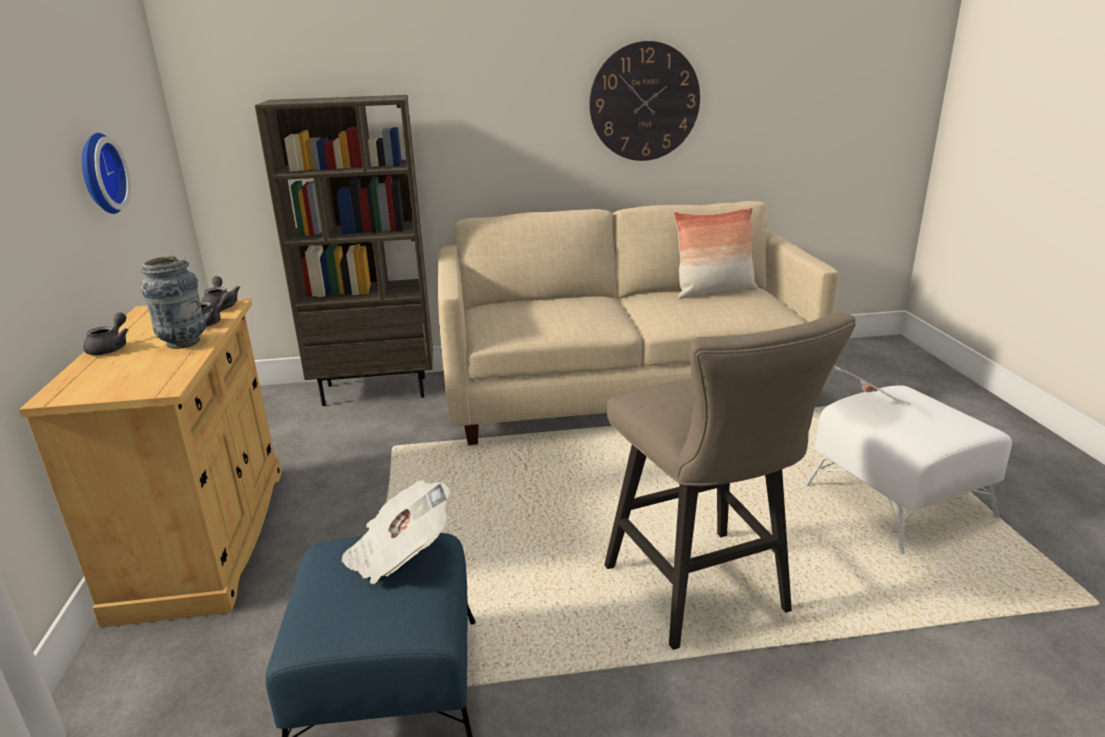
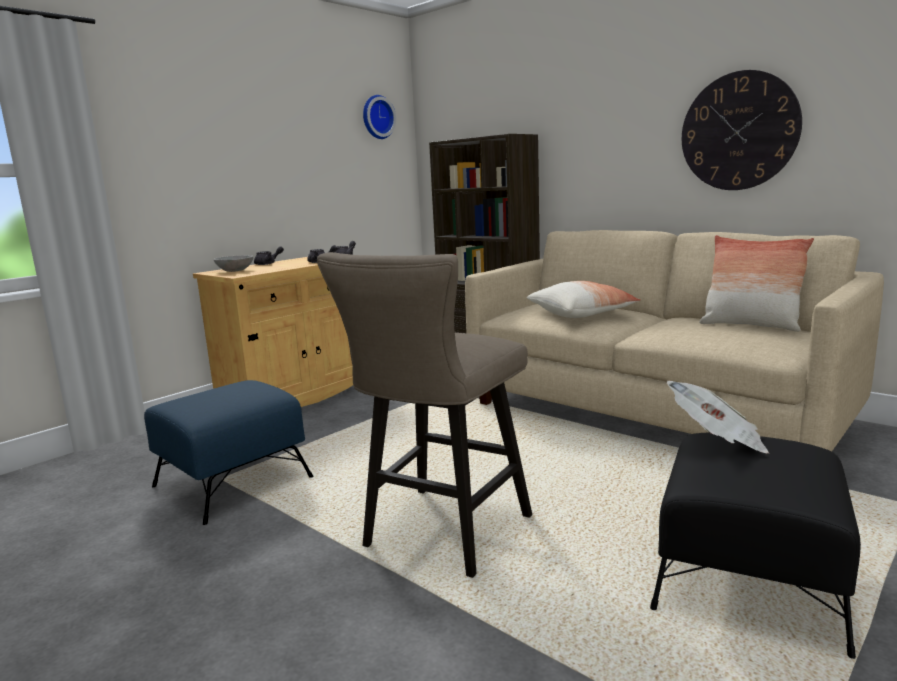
camera: 50 degrees right, 10 degrees down
(98, 174) = (318, 176): wall clock -> wall clock (376, 117)
(108, 379) = (235, 271): none -> grey bowl
(184, 343) = (291, 266): vase -> none
(399, 554) = (251, 391): newspaper -> none
(568, 313) = (582, 314): none -> pillow
(898, 502) = (747, 582): white ottoman -> black ottoman

